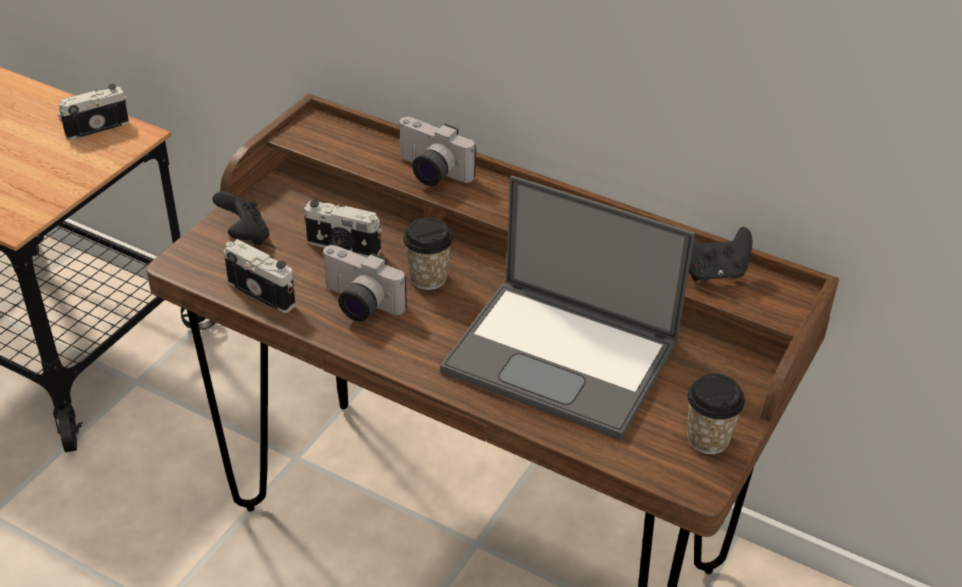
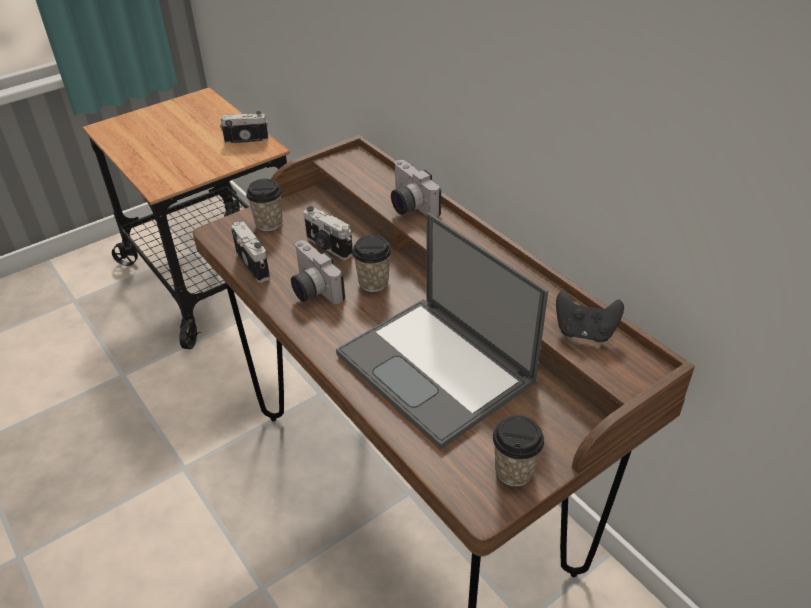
camera: 25 degrees right, 0 degrees up
(244, 236) = (269, 223): black game controller -> cup

